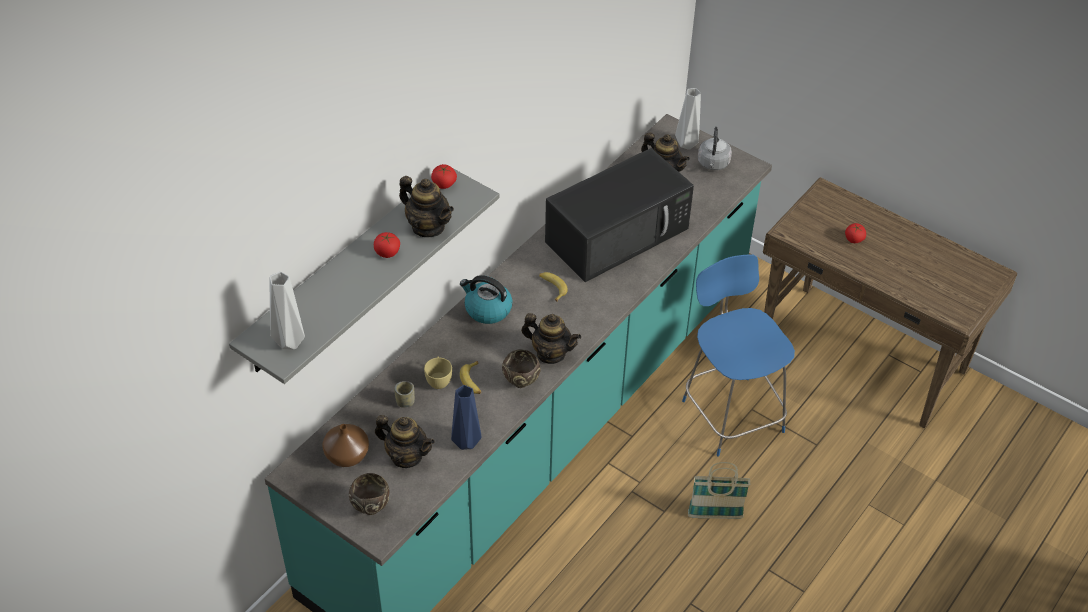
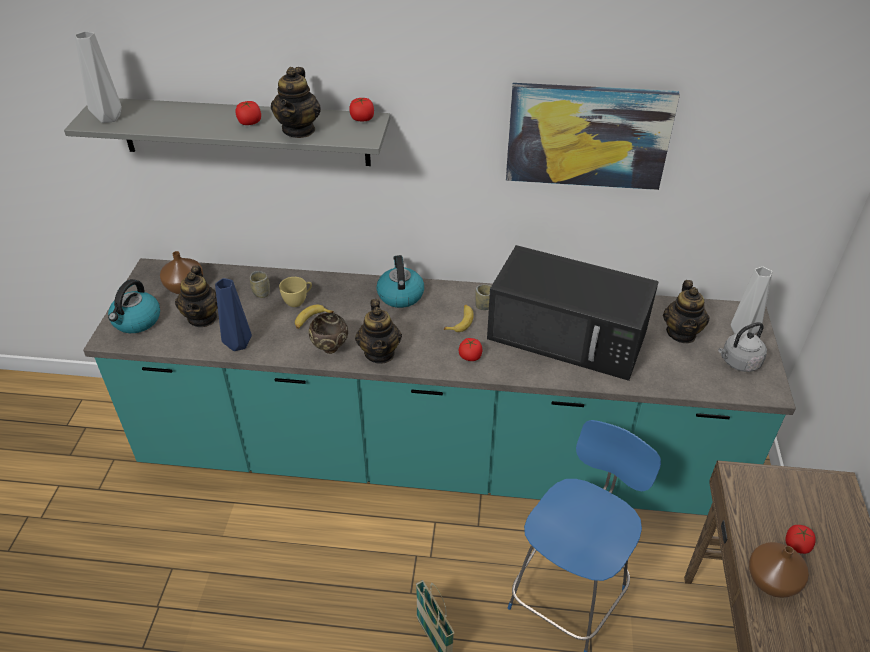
camera: 60 degrees right, 5 degrees down
(371, 507) = (136, 321): brown bowl -> kettle
(545, 265) = (484, 306): none -> cup
(561, 79) = (587, 135): none -> picture
(597, 301) = (470, 356): none -> tomato
(870, 266) = (773, 580): none -> brown vase

